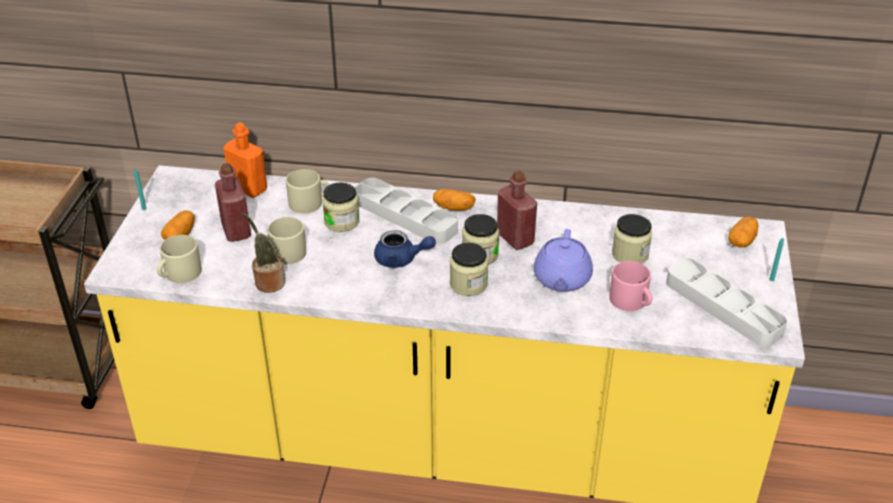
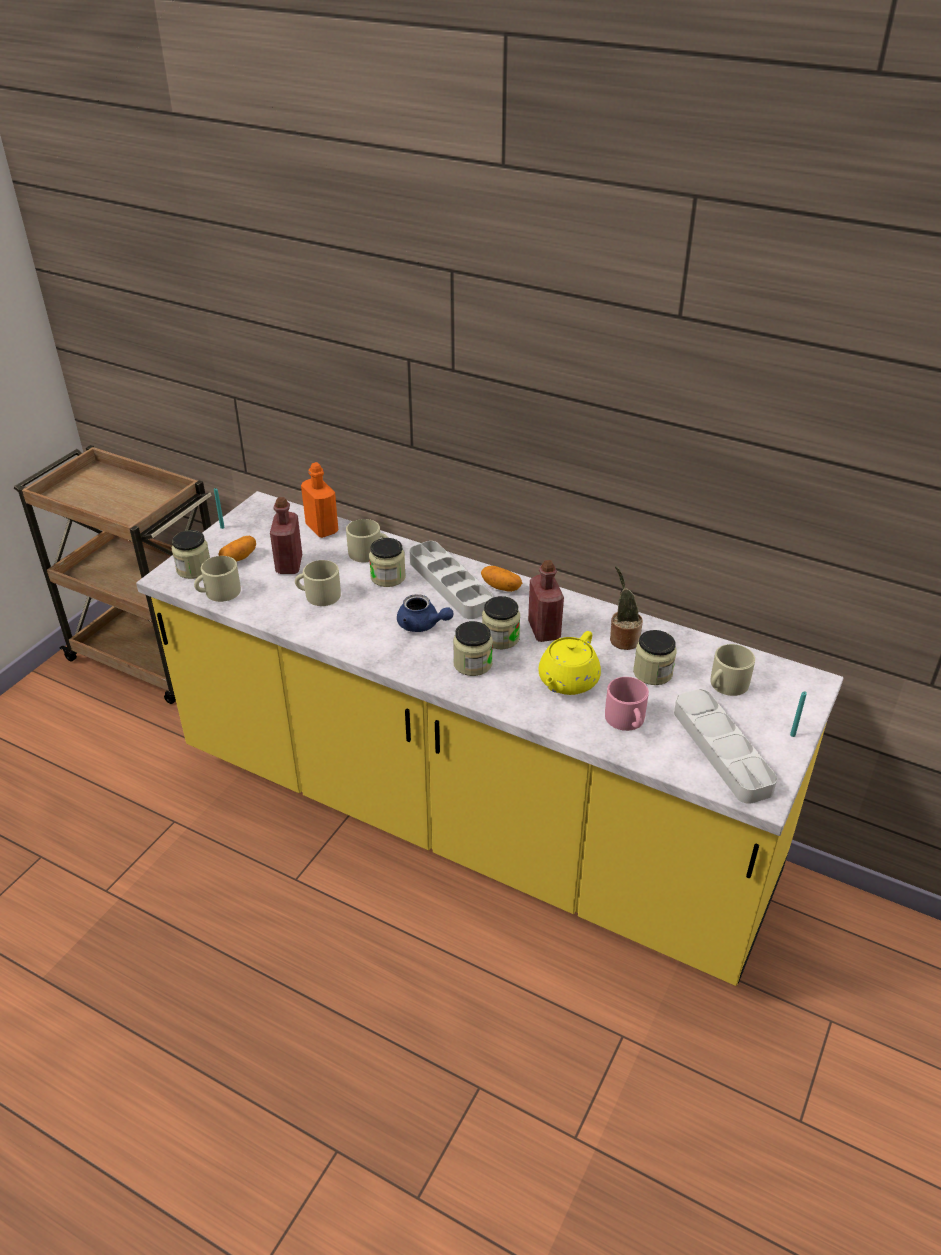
camera: 20 degrees right, 0 degrees up
(139, 256) = (194, 569): none -> jar
(268, 282) = (290, 618): potted plant -> potted plant (622, 639)
(561, 280) = (567, 681): purple teapot -> yellow teapot
(696, 250) = (726, 685): none -> beige mug
(742, 241) = (782, 687): potato -> none

